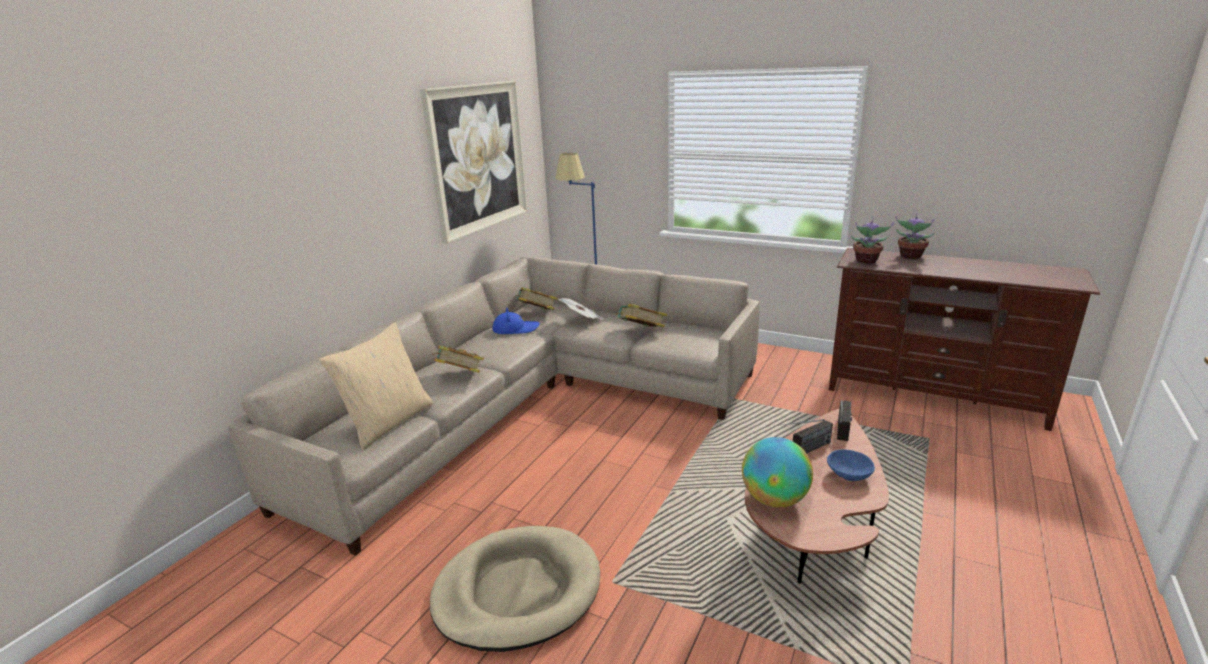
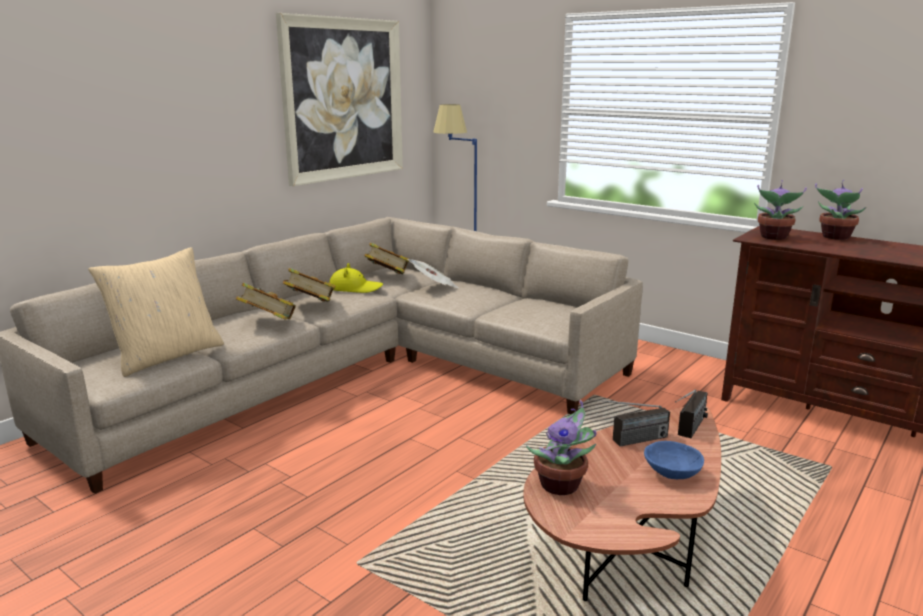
camera: 10 degrees right, 5 degrees down
(515, 329) = (355, 288): blue hat -> yellow hat
(517, 591) = (244, 555): beige dog bed -> none
(641, 332) = (494, 304): book -> book (310, 306)
(774, 499) = (562, 486): globe -> potted plant

